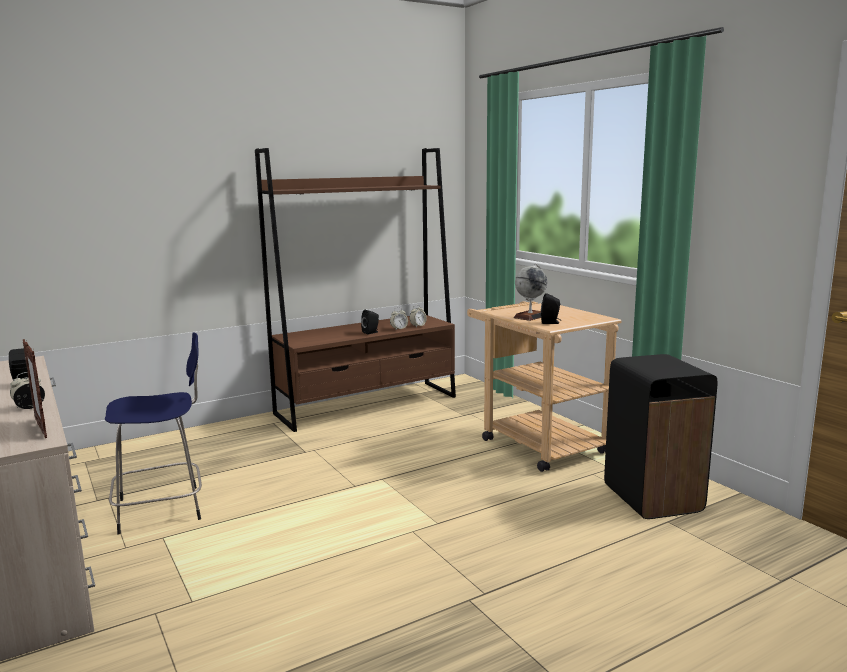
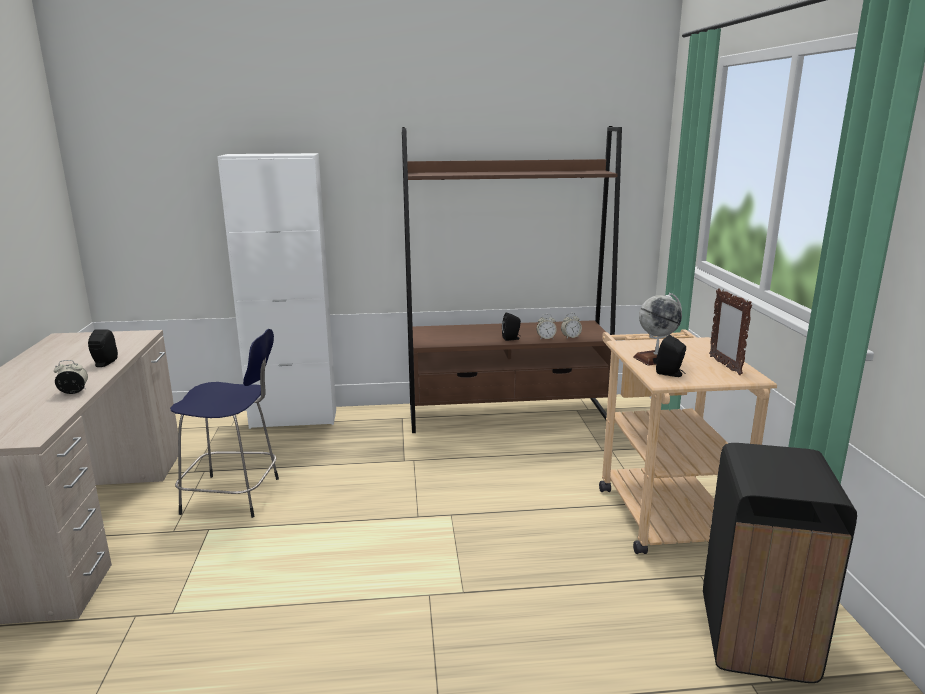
camera: 25 degrees right, 5 degrees up
(41, 428) = (48, 420): picture frame -> picture frame (725, 365)
(163, 441) = (293, 419): none -> white cabinet

